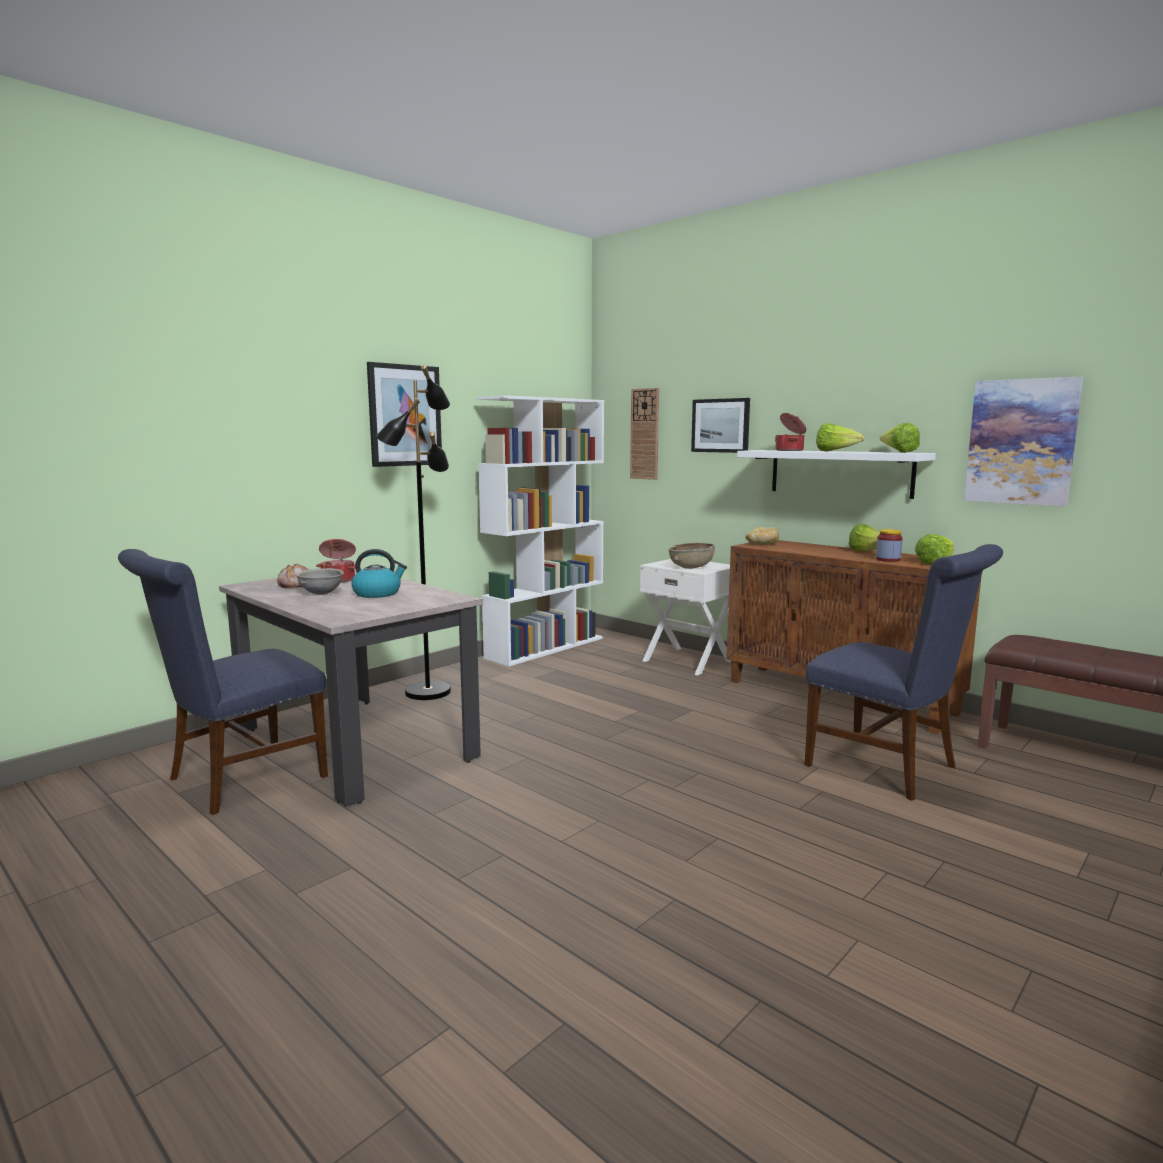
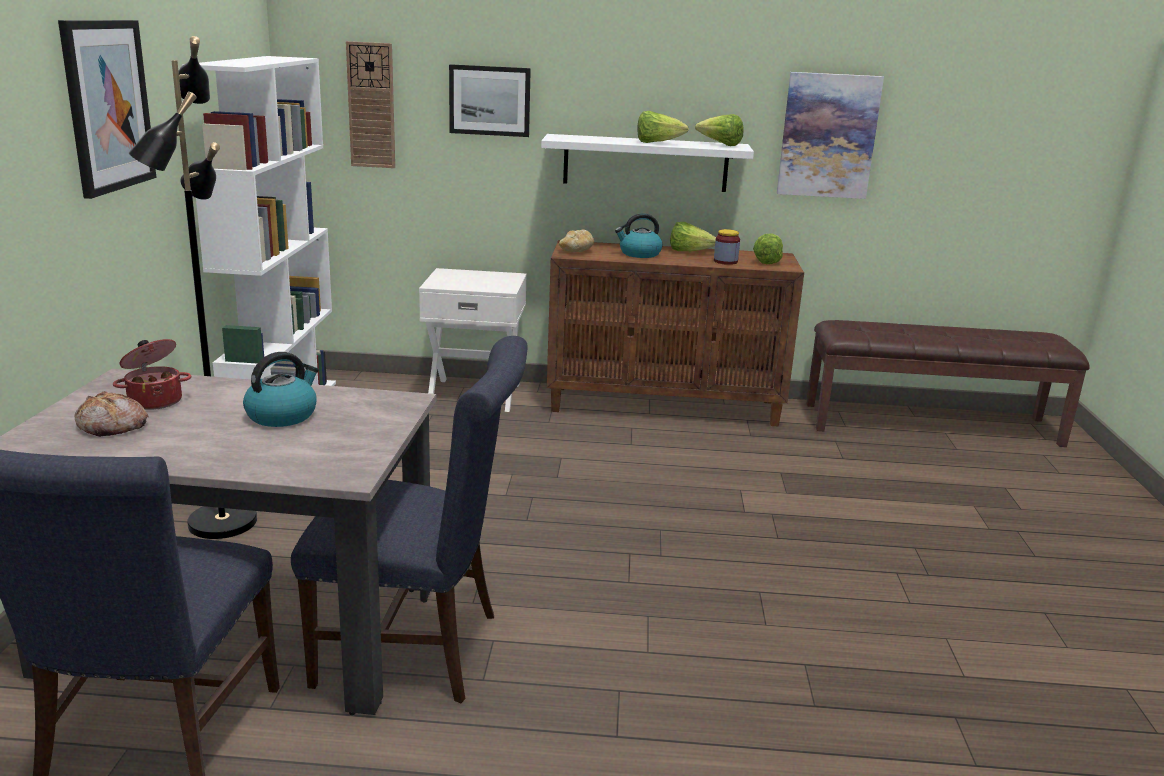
camera: 40 degrees left, 10 degrees up
(322, 594) = (200, 434): grey bowl -> none
(691, 567) = (484, 284): brown bowl -> none
(790, 450) = (597, 139): cooking pot -> none
(814, 550) = (639, 254): none -> kettle
(890, 768) = (788, 472): blue chair -> blue chair (420, 648)

